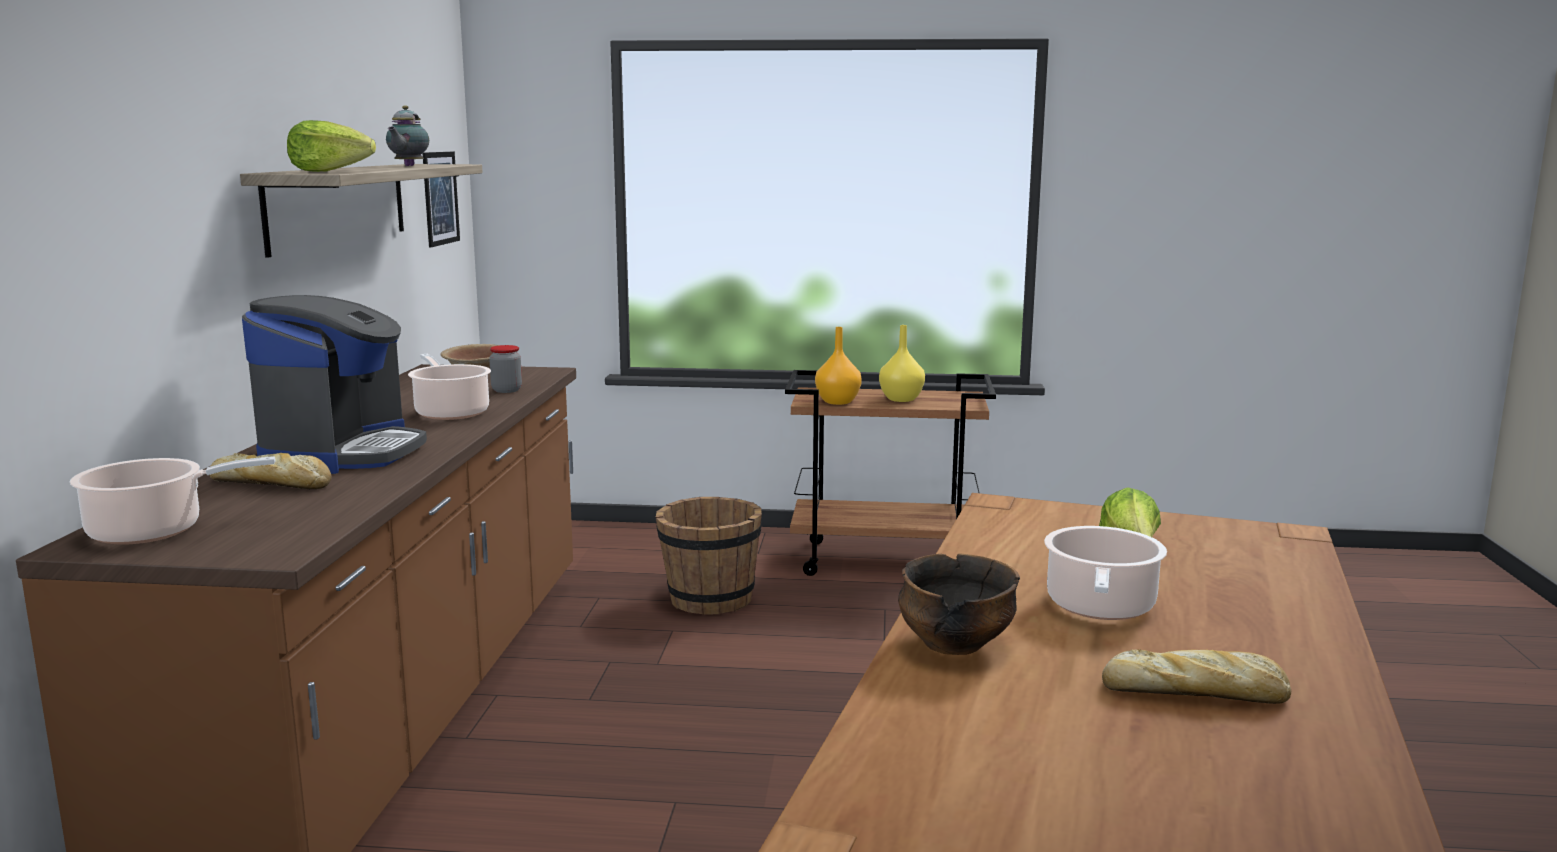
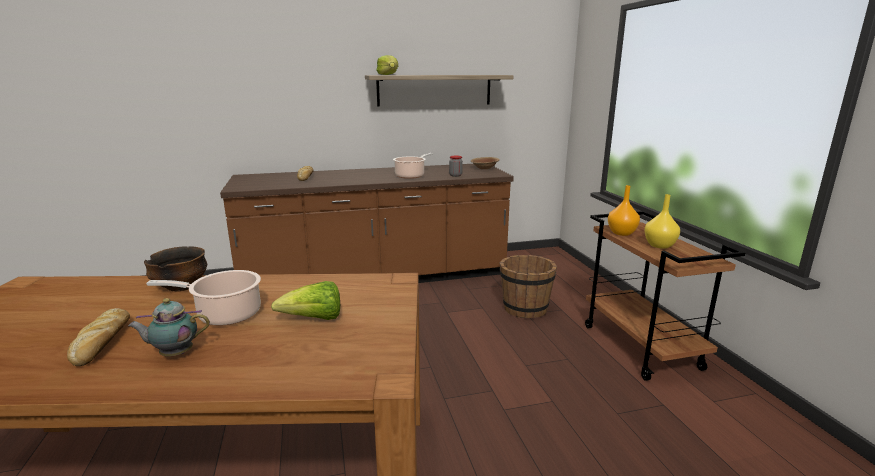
camera: 70 degrees right, 5 degrees up
(153, 531) = (256, 177): cooking pot -> none
(342, 453) = (345, 176): coffee machine -> none
(408, 166) = (466, 74): teapot -> teapot (174, 354)
(440, 198) = (532, 92): picture -> none

